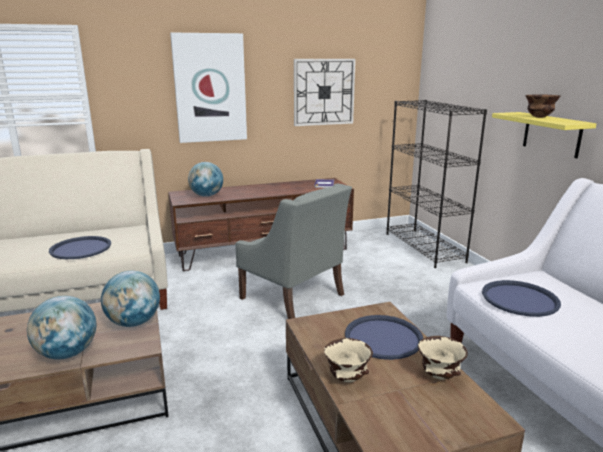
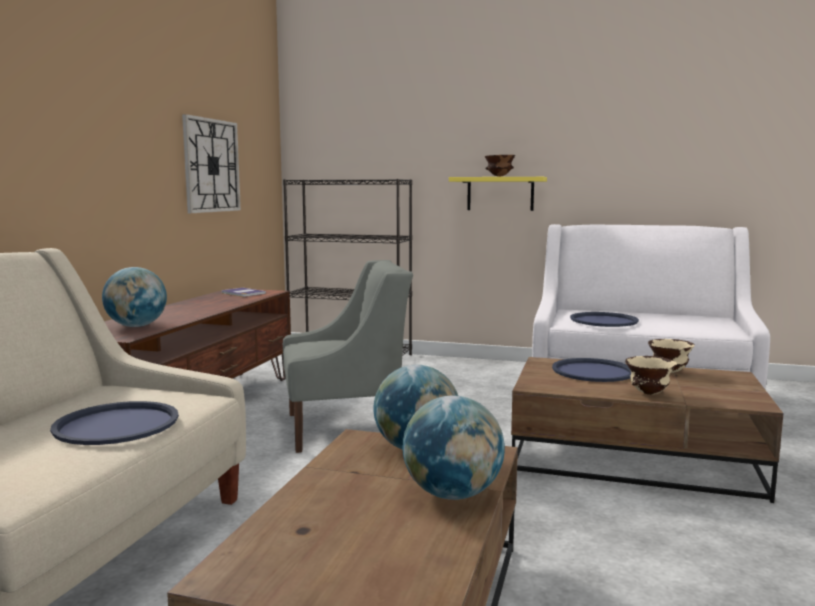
camera: 55 degrees left, 10 degrees down
(210, 88) = (95, 148): picture -> none

